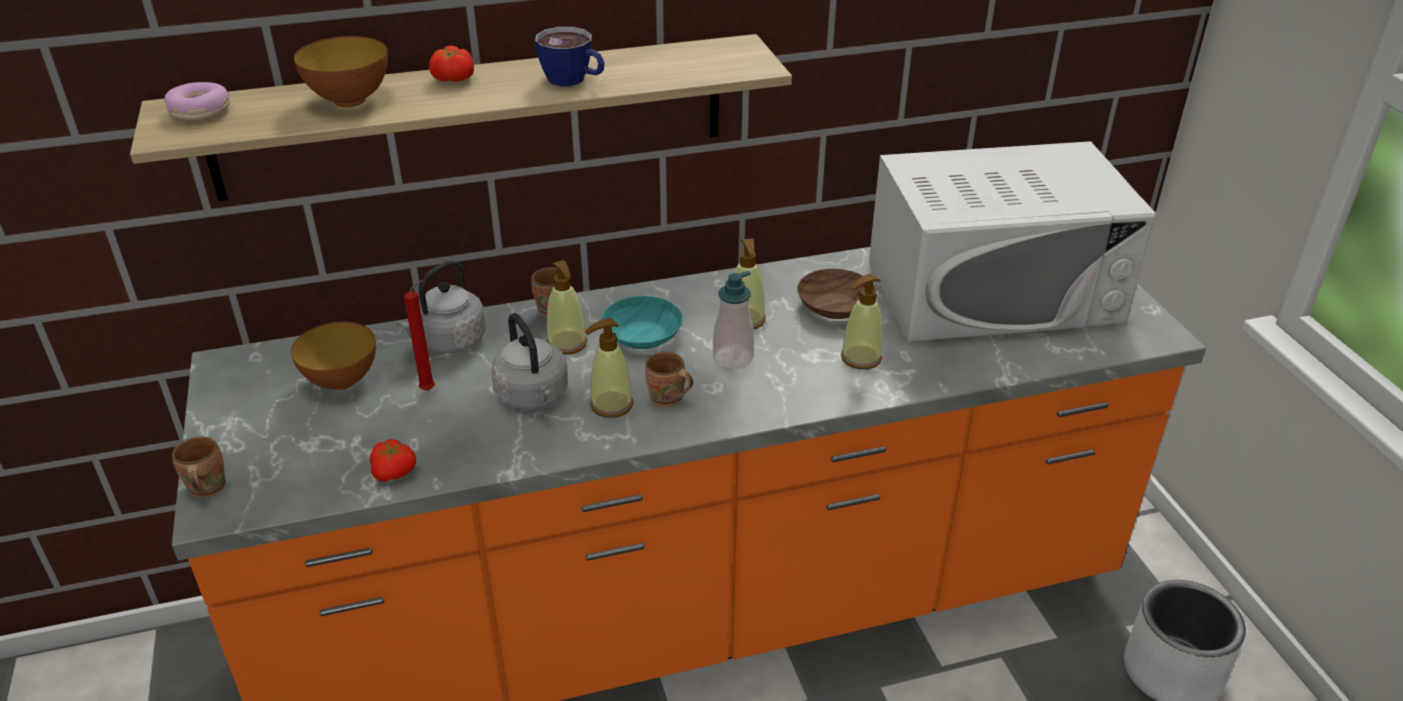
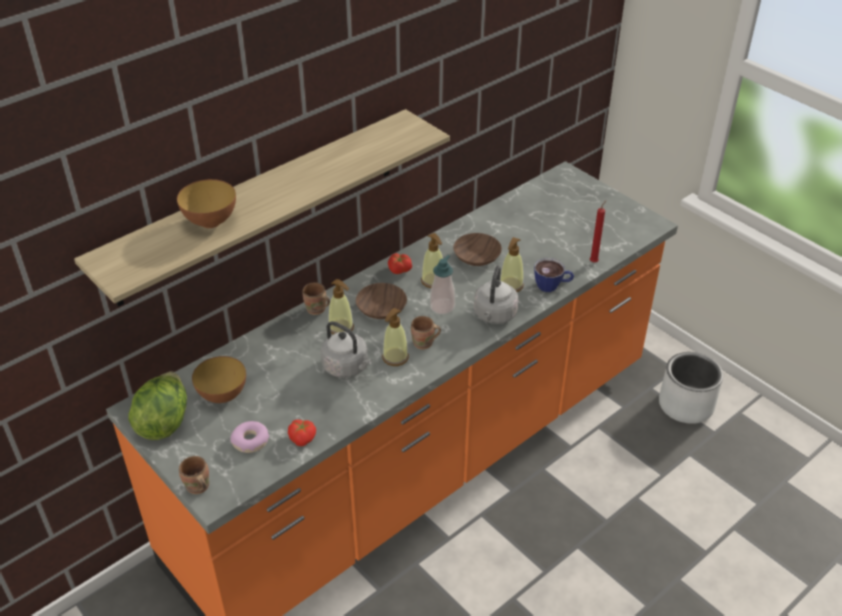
camera: 25 degrees left, 5 degrees up
(200, 111) = (124, 256): donut -> donut (250, 441)
(242, 390) = (164, 422): none -> lettuce
(430, 389) = (282, 382): red candle -> red candle (594, 261)
(448, 342) = (268, 349): grey kettle -> grey kettle (494, 315)
(452, 79) = (258, 189): tomato -> tomato (399, 270)
(574, 81) = (332, 171): cup -> cup (552, 286)
(643, 335) = (381, 308): turquoise bowl -> brown bowl
(993, 291) = (555, 222): white microwave -> none

